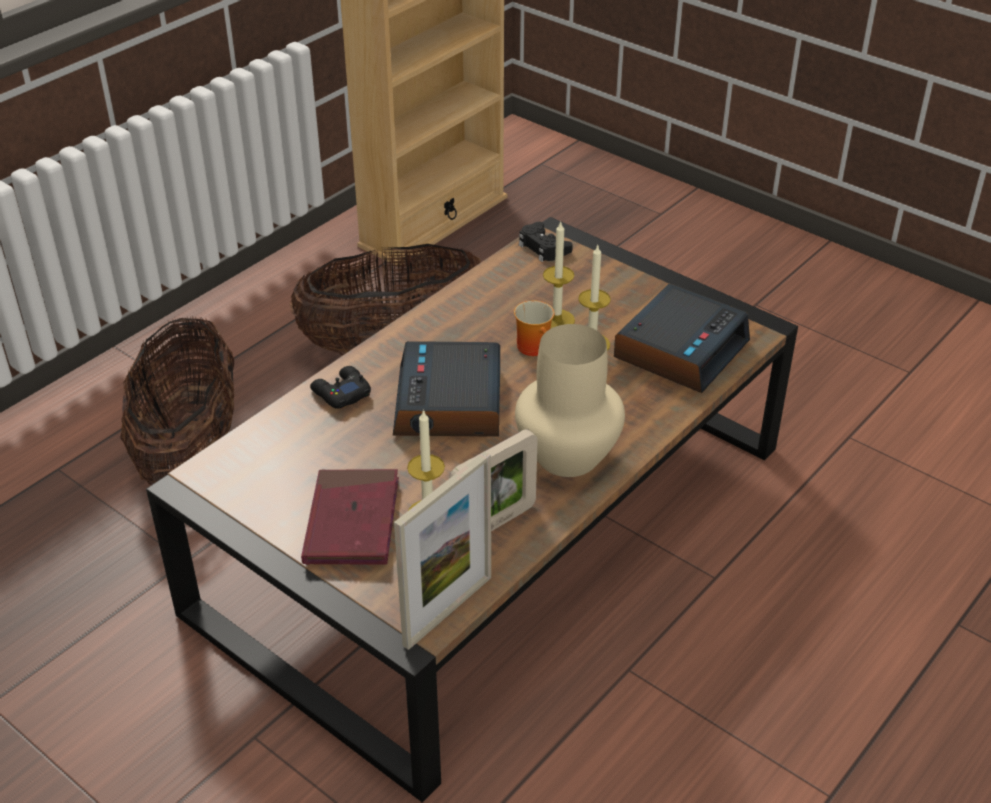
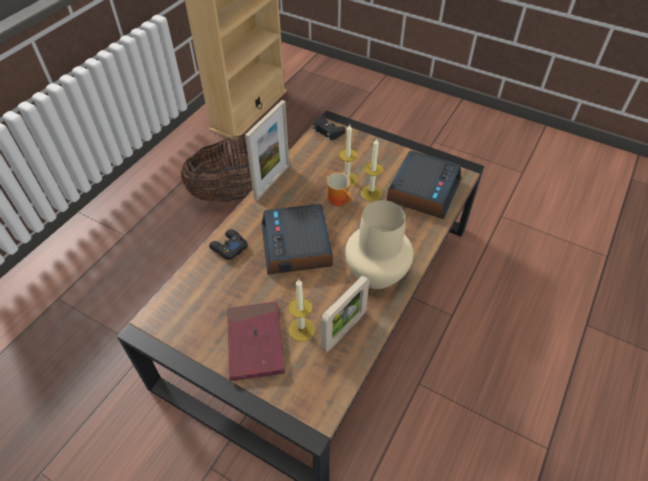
camera: 10 degrees left, 10 degrees up
(190, 450) = (136, 275): basket -> none
(448, 611) = (330, 401): picture frame -> picture frame (272, 182)

